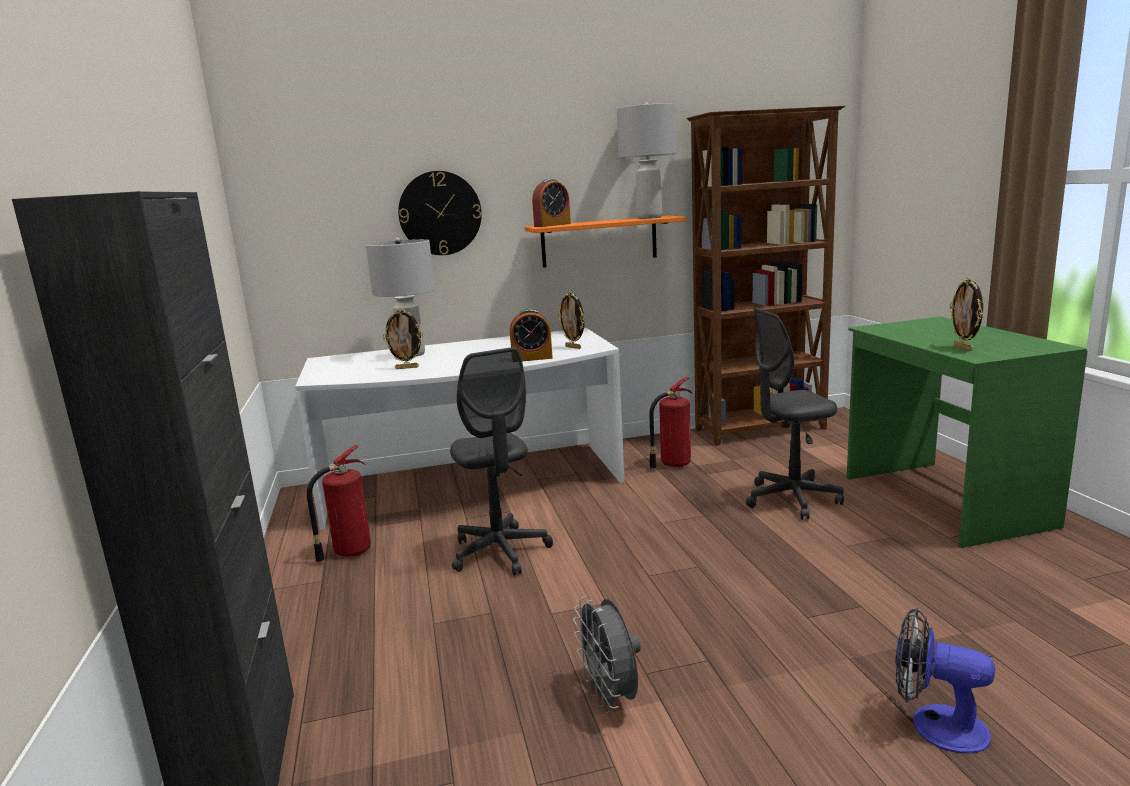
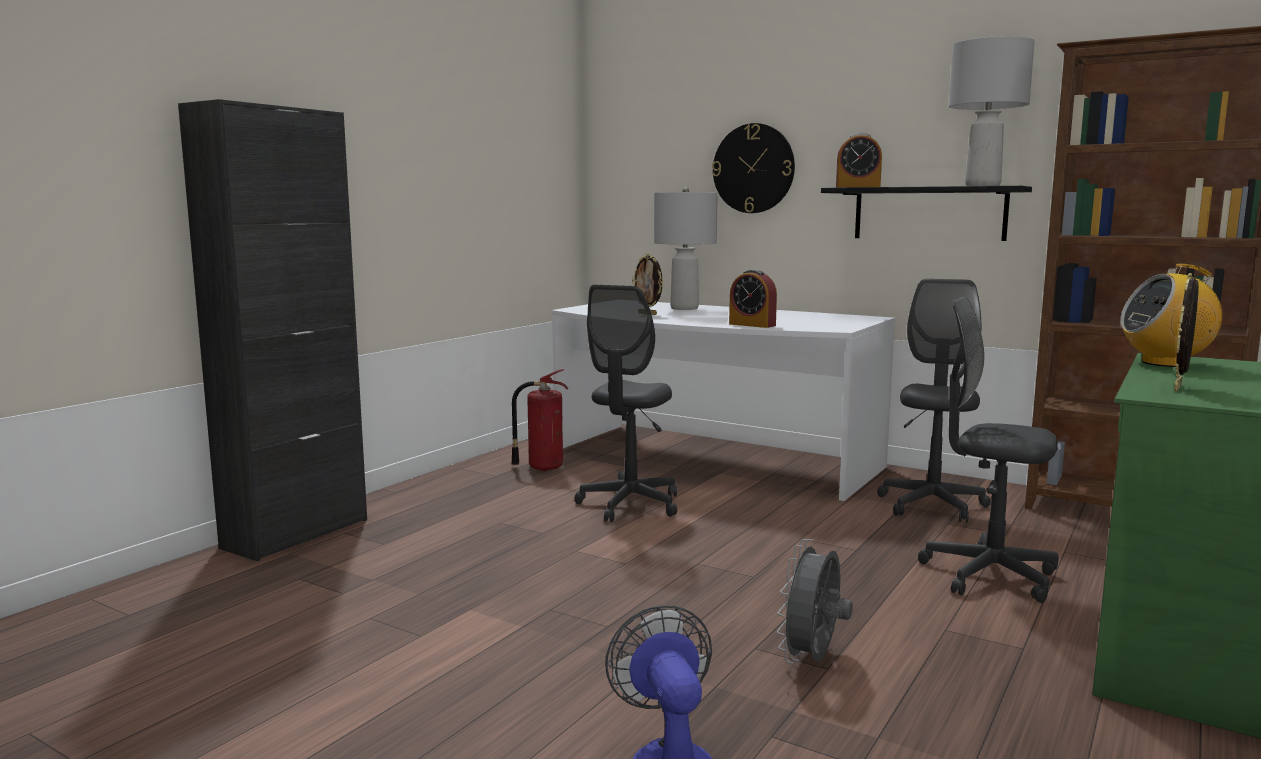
camera: 45 degrees right, 5 degrees down
(573, 347) = (817, 325): picture frame -> none
(599, 241) = (929, 213): orange shelf -> black shelf
(611, 698) = (498, 608): grey fan -> grey fan (812, 660)
(673, 464) = (932, 505): fire extinguisher -> grey office chair
(890, 332) = (1165, 363): none -> radio

